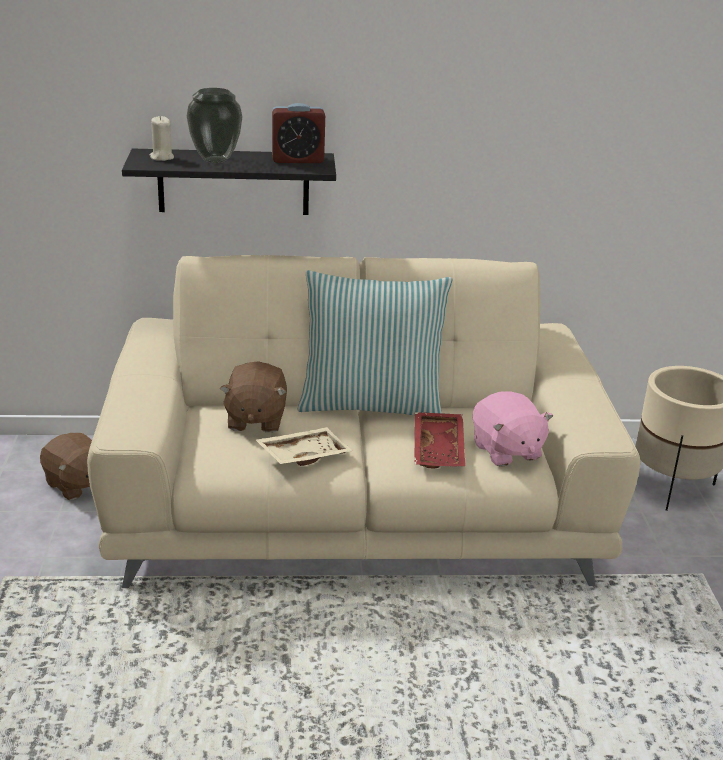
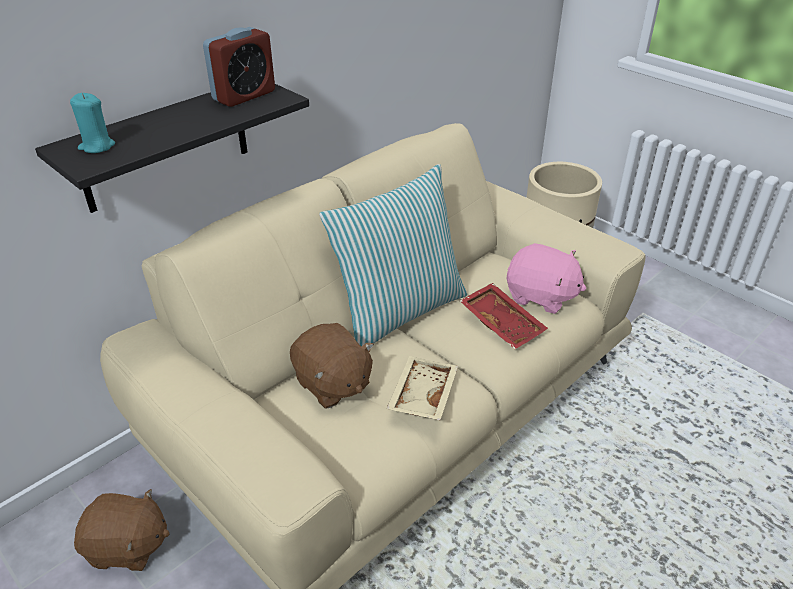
camera: 40 degrees left, 10 degrees up
(161, 157) = (97, 146): beige candle -> turquoise candle
(216, 160) = (164, 126): vase -> none

